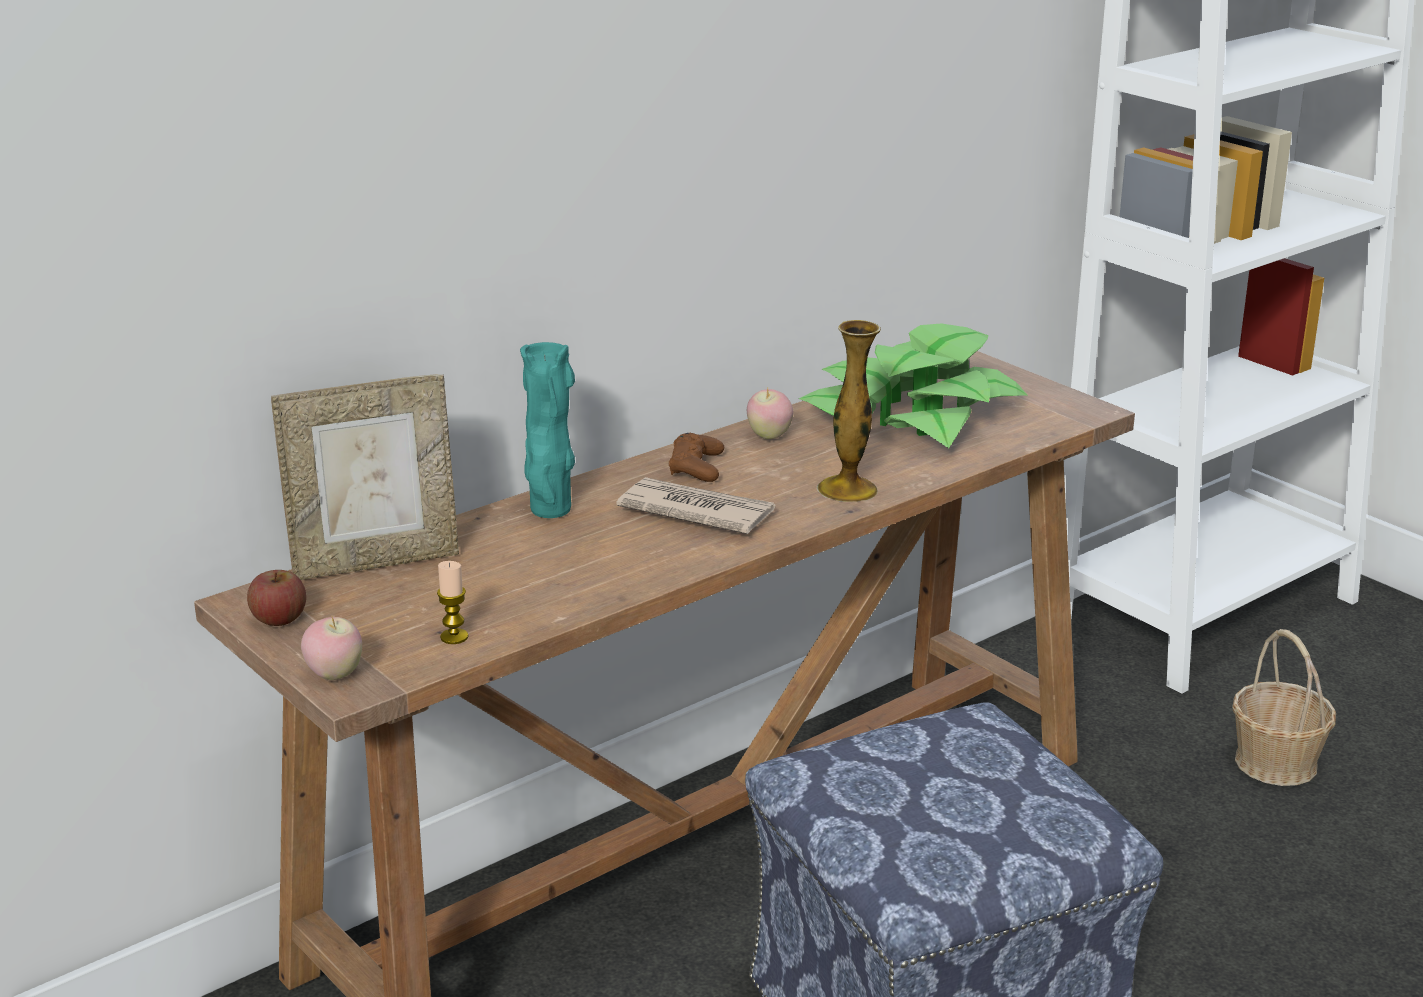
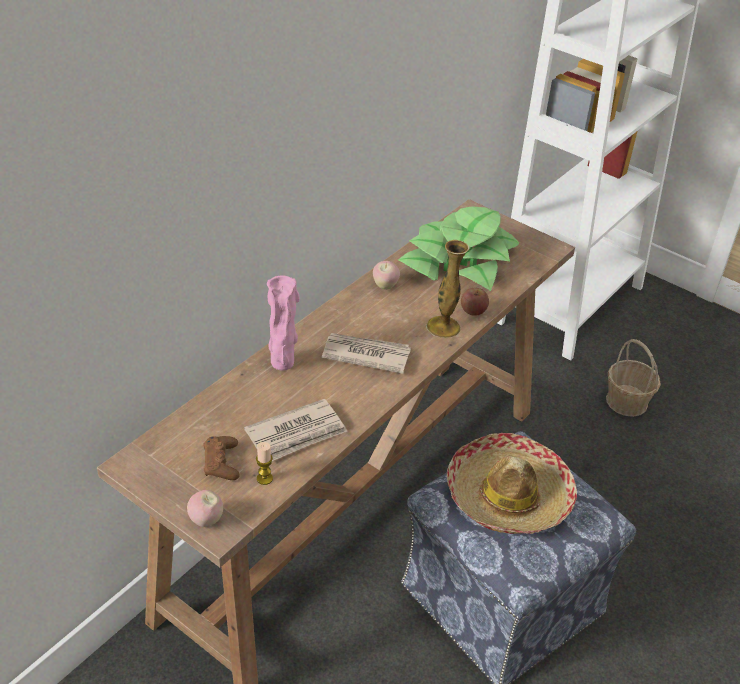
camera: 15 degrees left, 15 degrees up
(279, 619) = (155, 476): apple -> apple (473, 311)
(375, 562) = (195, 419): picture frame -> none
(534, 591) = (297, 434): none -> newspaper
(550, 511) = (282, 364): turquoise vase -> pink vase
(696, 467) = (353, 316): brown game controller -> brown game controller (221, 463)
(925, 777) = (508, 496): none -> hat

